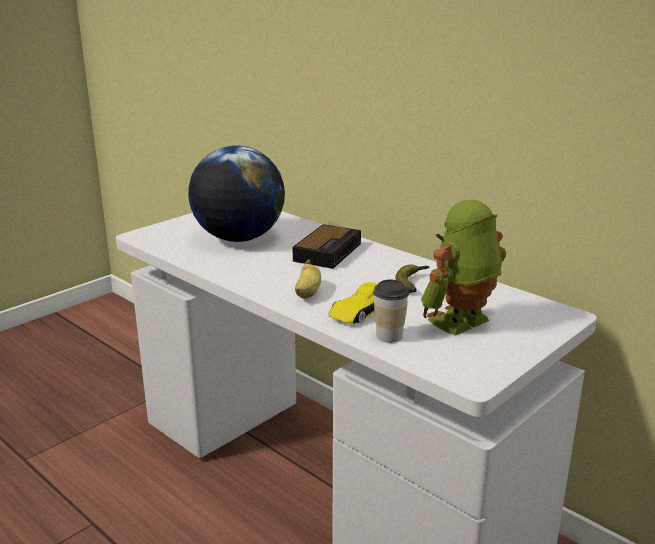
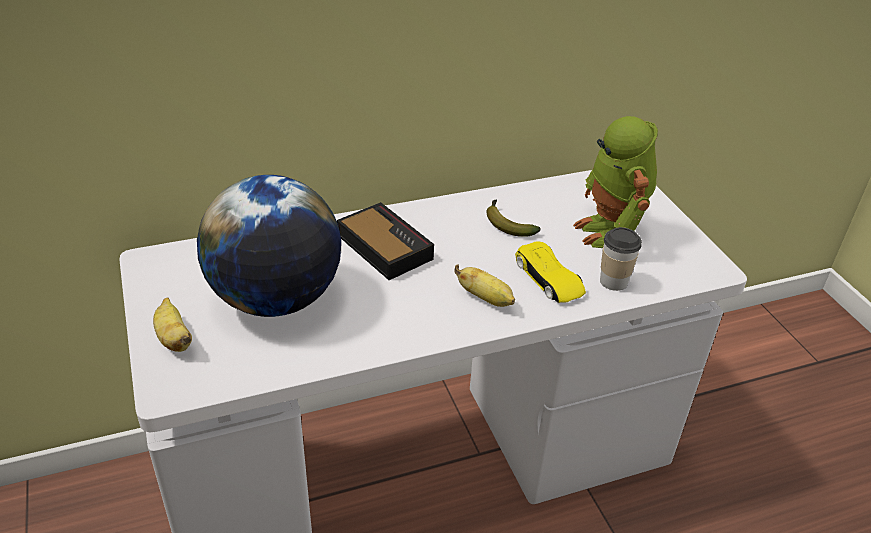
camera: 65 degrees left, 15 degrees up
(180, 226) = (174, 339): none -> banana

